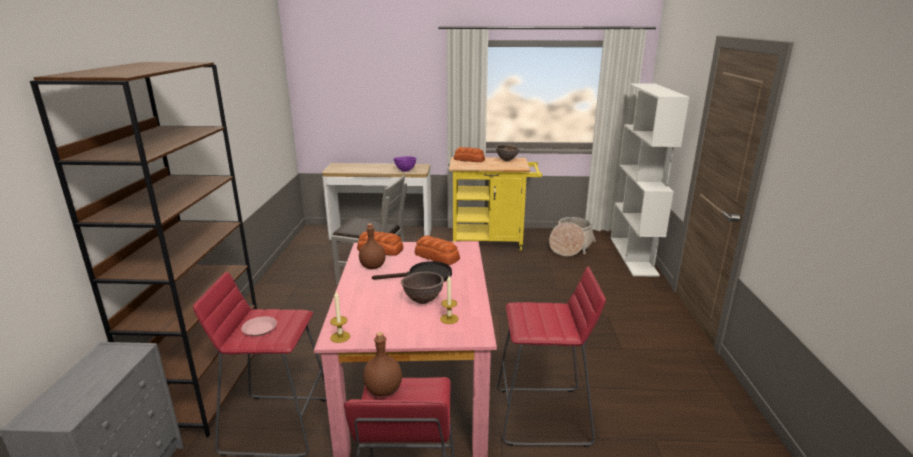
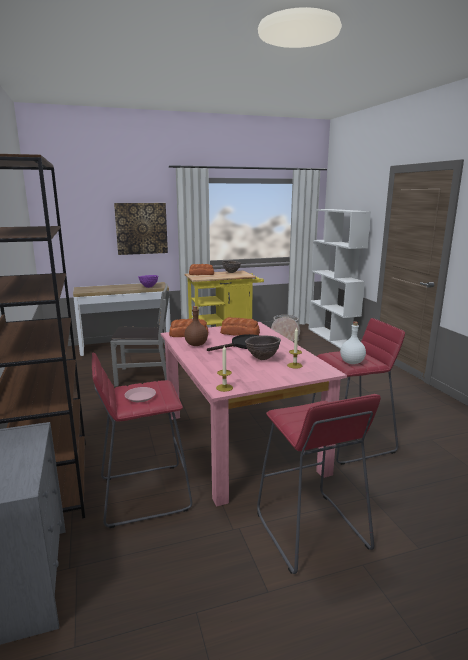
camera: 20 degrees left, 5 degrees down
(383, 389) = (290, 414): brown bottle -> none
(406, 100) = (141, 228): none -> picture
(535, 324) = (352, 362): none -> white bottle

